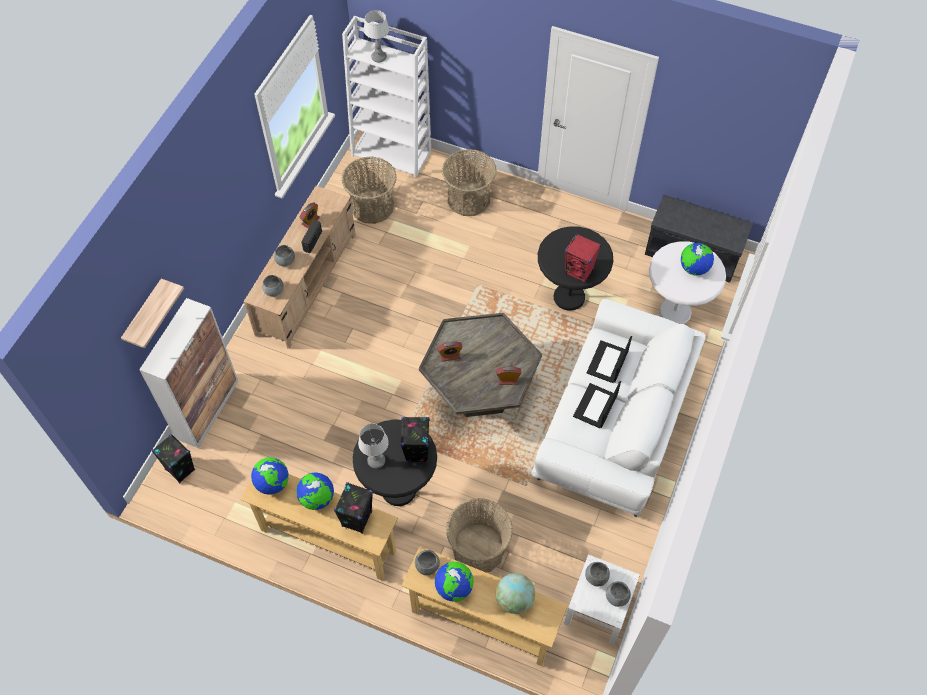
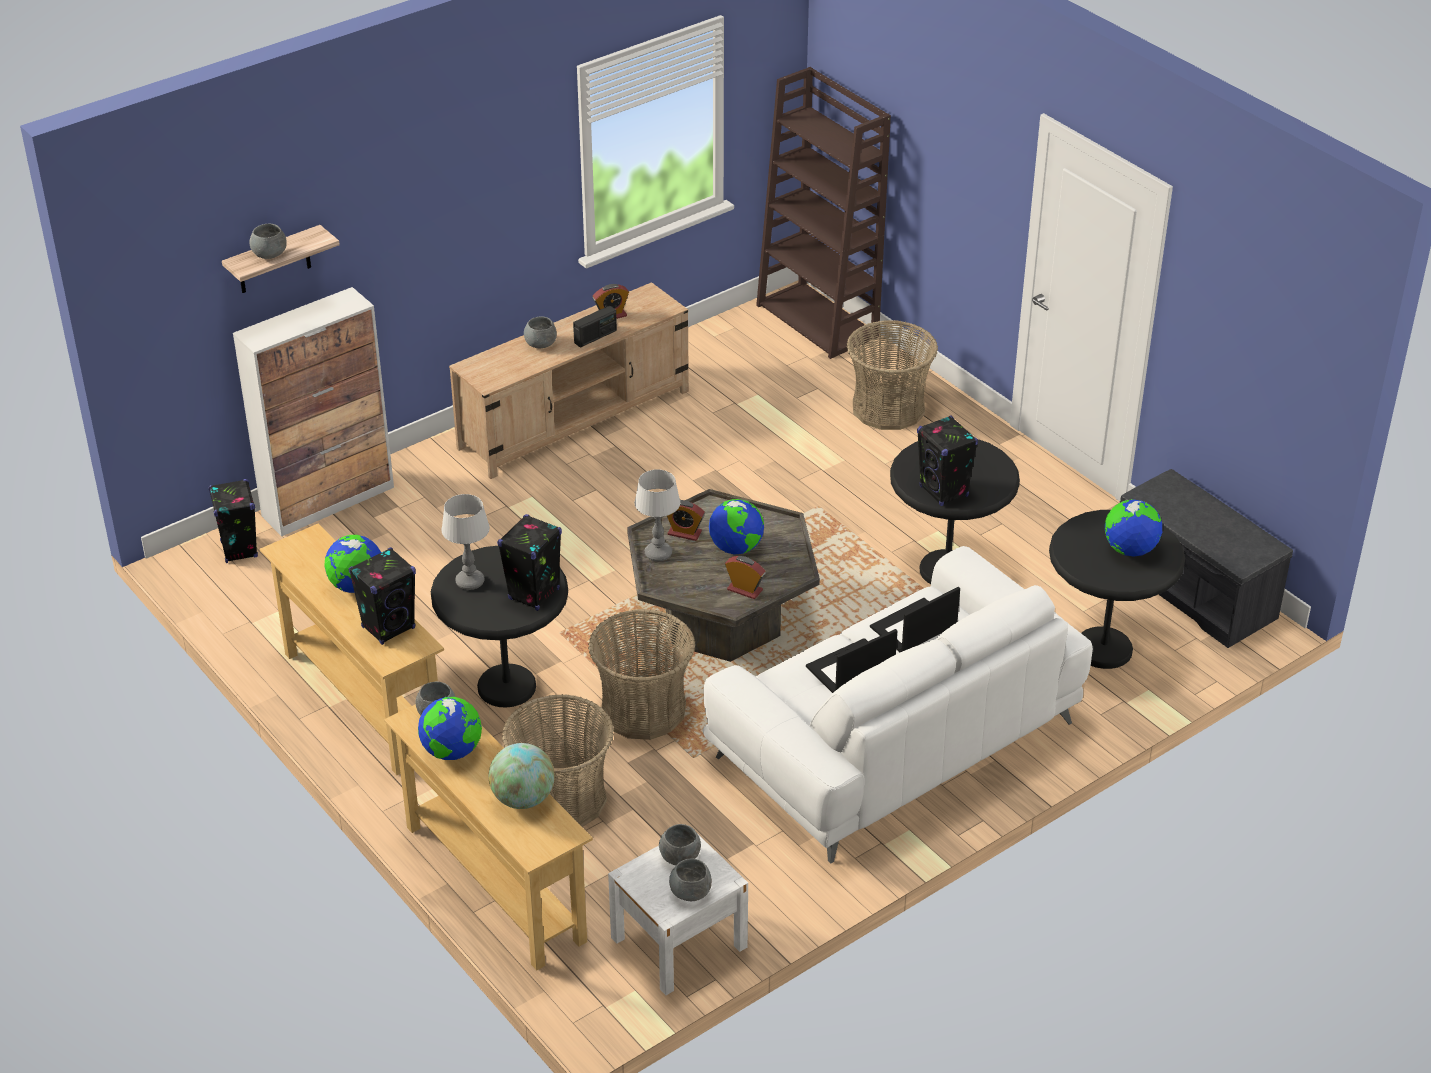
camera: 30 degrees right, 20 degrees down
(272, 483) = (314, 549): globe -> globe (736, 548)
(274, 290) = (498, 369): grey bowl -> grey bowl (270, 254)
(372, 206) = (739, 369): basket -> basket (643, 709)
(379, 57) = (820, 133): table lamp -> table lamp (659, 554)
(392, 153) = (818, 321): white bookcase -> brown bookcase
(579, 272) = (944, 492): red speaker -> black speaker
(675, 312) = (1103, 649): white side table -> black side table

